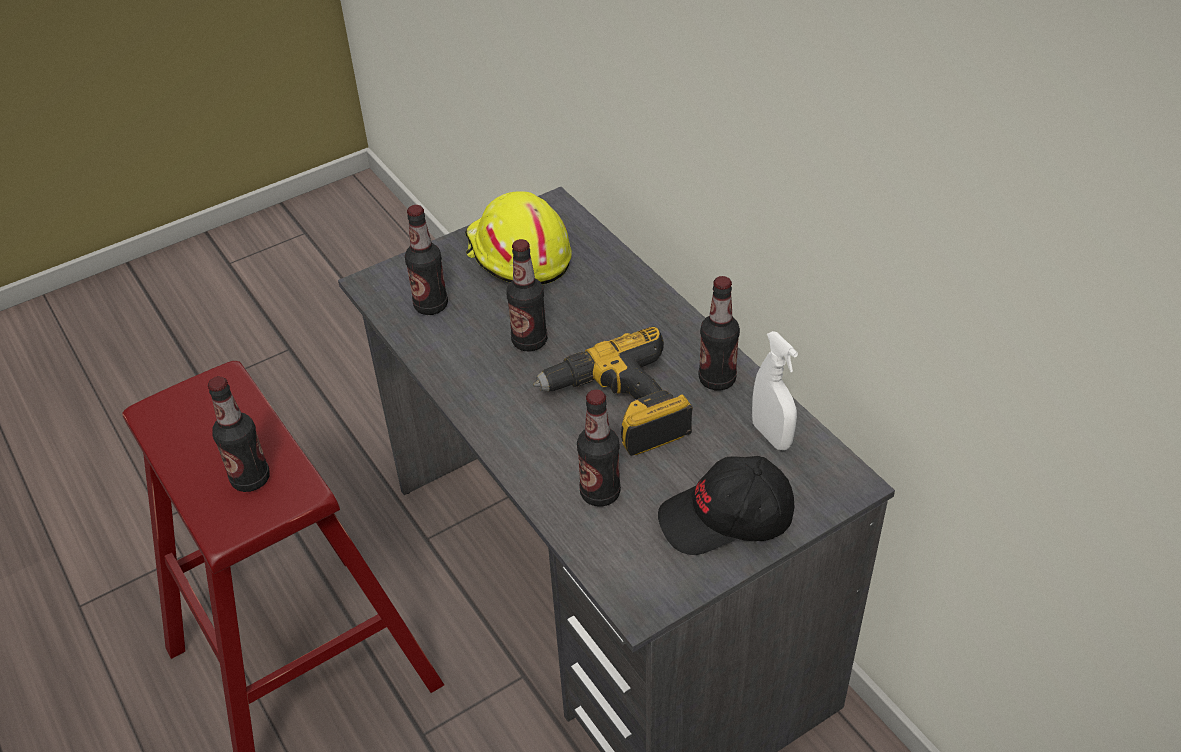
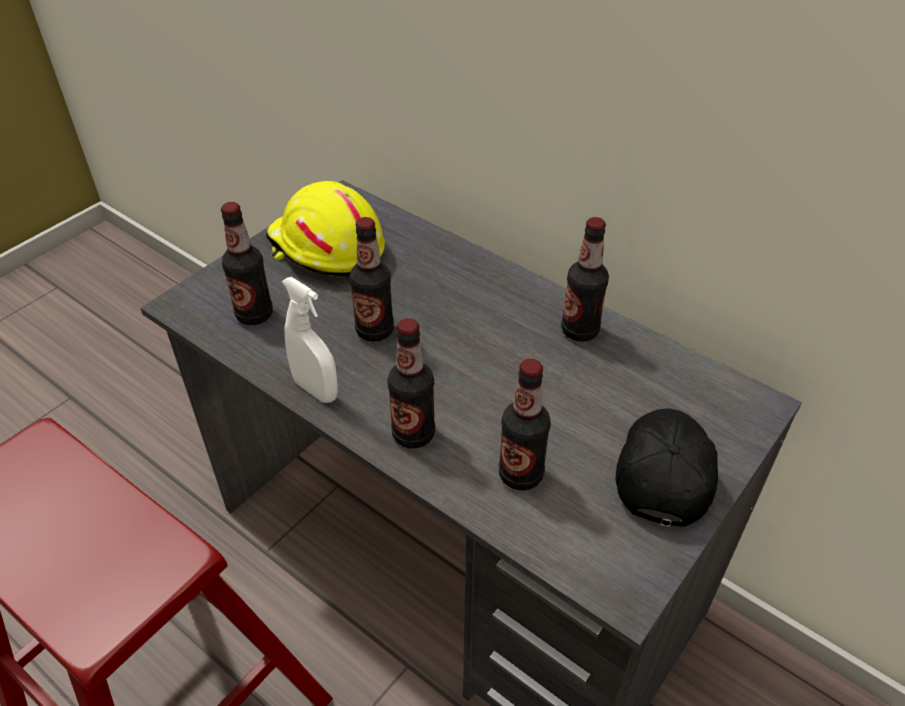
camera: 20 degrees left, 0 degrees up
(250, 479) = (107, 557): bottle -> bottle (413, 434)
(619, 408) = (498, 379): power drill -> none
(726, 519) = (663, 471): black cap -> black cap turned 135 degrees clockwise
(771, 435) = (660, 374): white spray bottle -> white spray bottle (316, 390)

